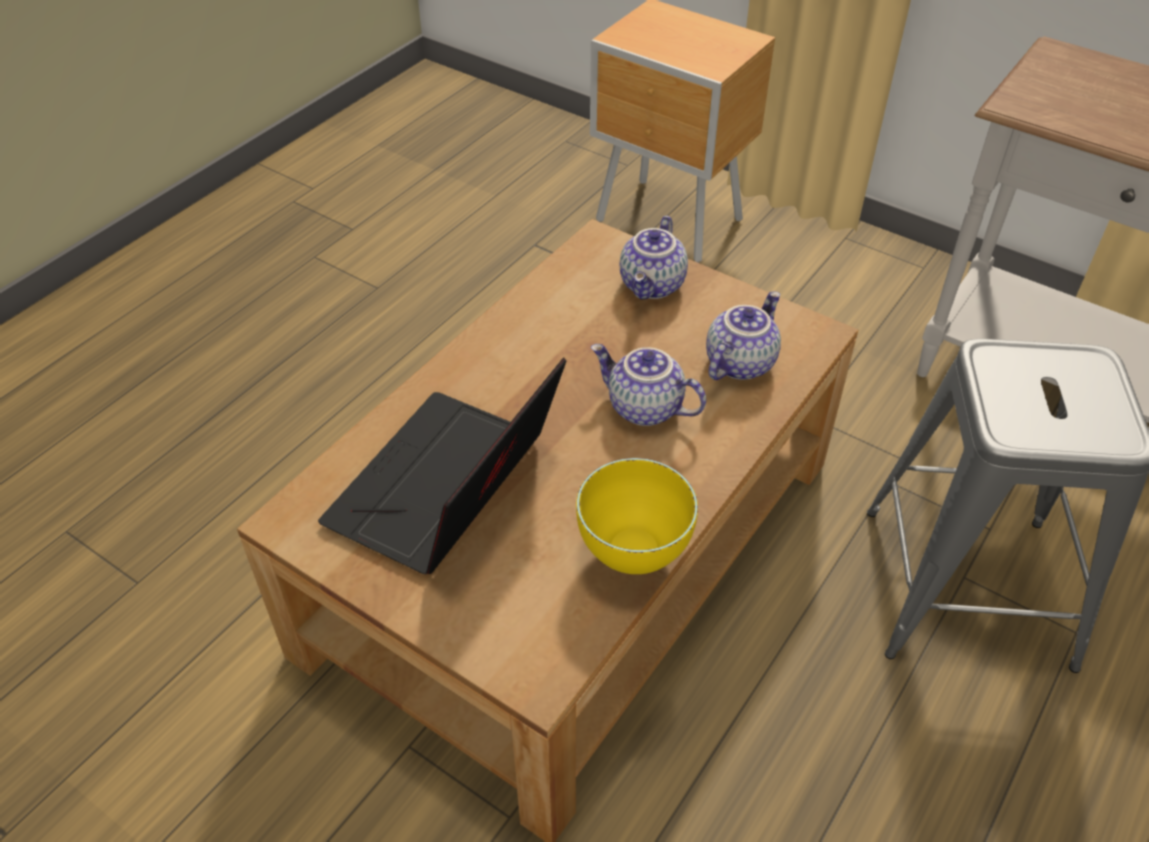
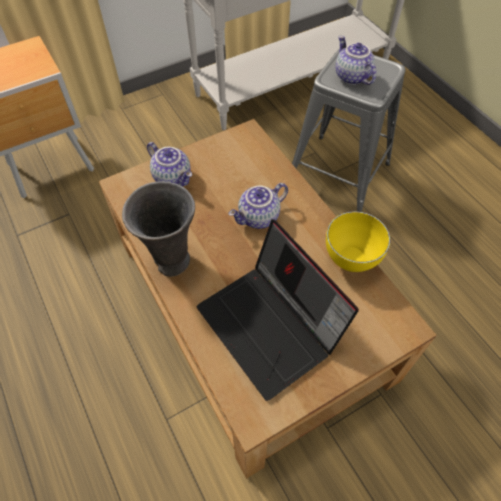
camera: 65 degrees left, 10 degrees up
(498, 343) = (171, 262): none -> grey vase
(738, 362) = (249, 168): teapot -> teapot (351, 77)

